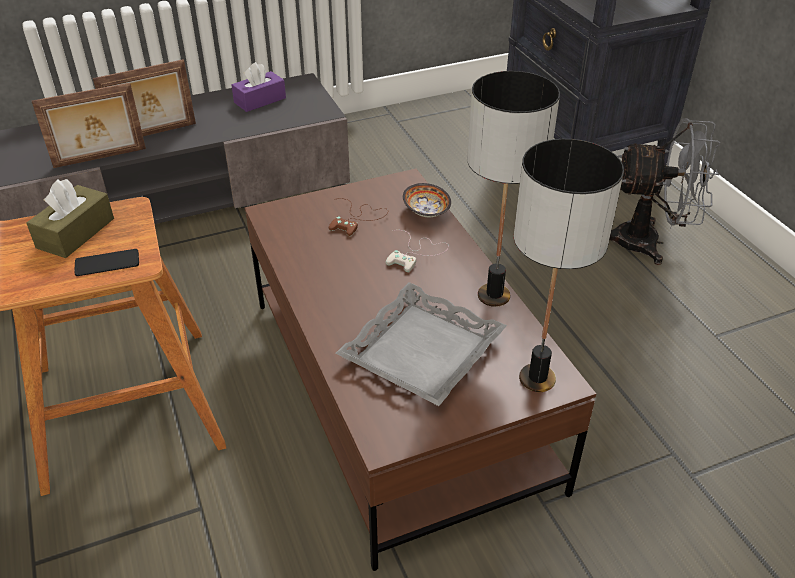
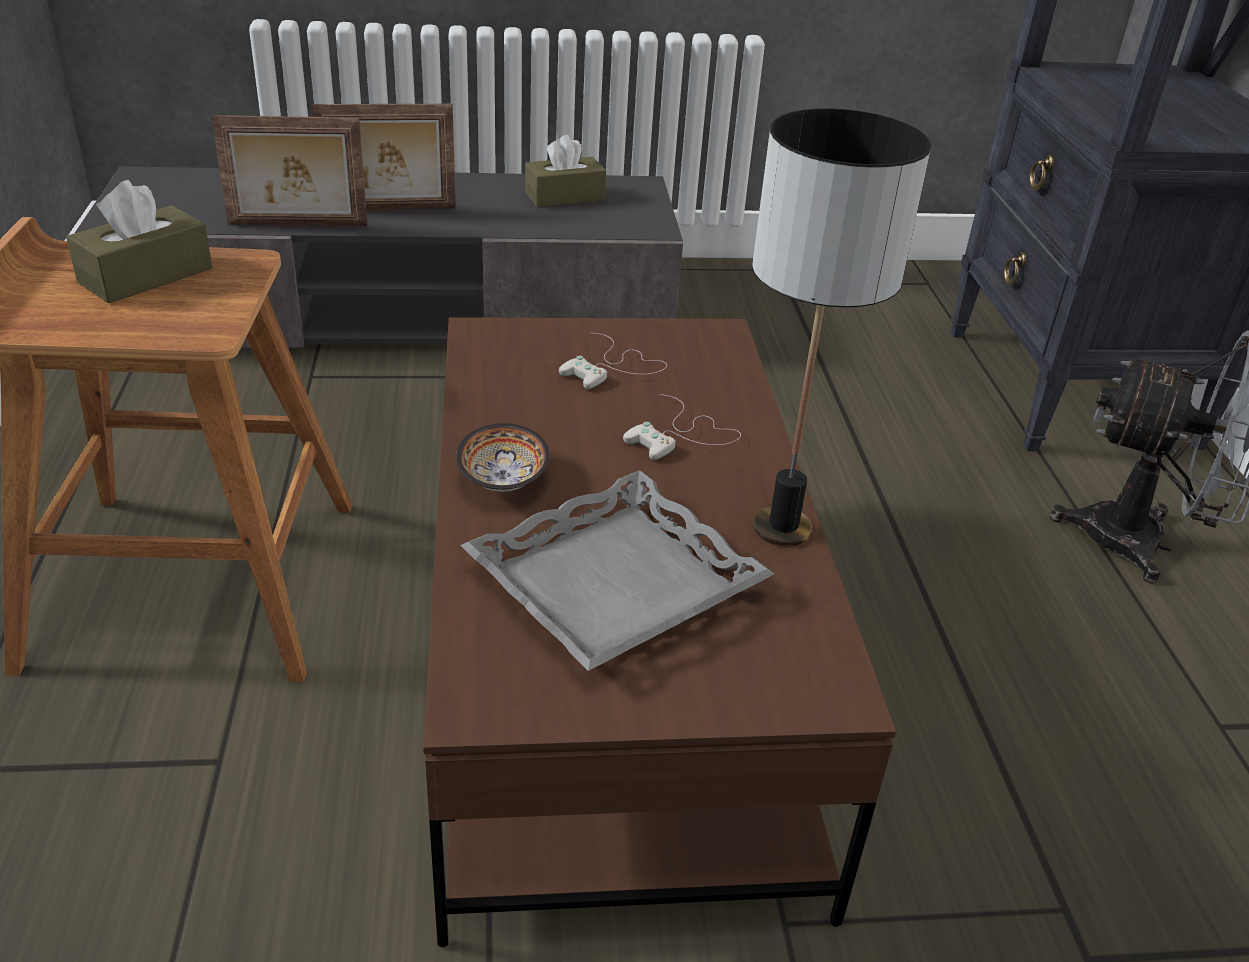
camera: 15 degrees right, 5 degrees down
(107, 263) = (161, 322): phone -> none
(260, 100) = (564, 196): purple tissue box -> brown tissue box
(357, 218) = (613, 368): brown game controller -> white game controller
(425, 212) = (728, 382): bowl -> bowl (500, 481)
(536, 379) = (793, 677): table lamp -> none

